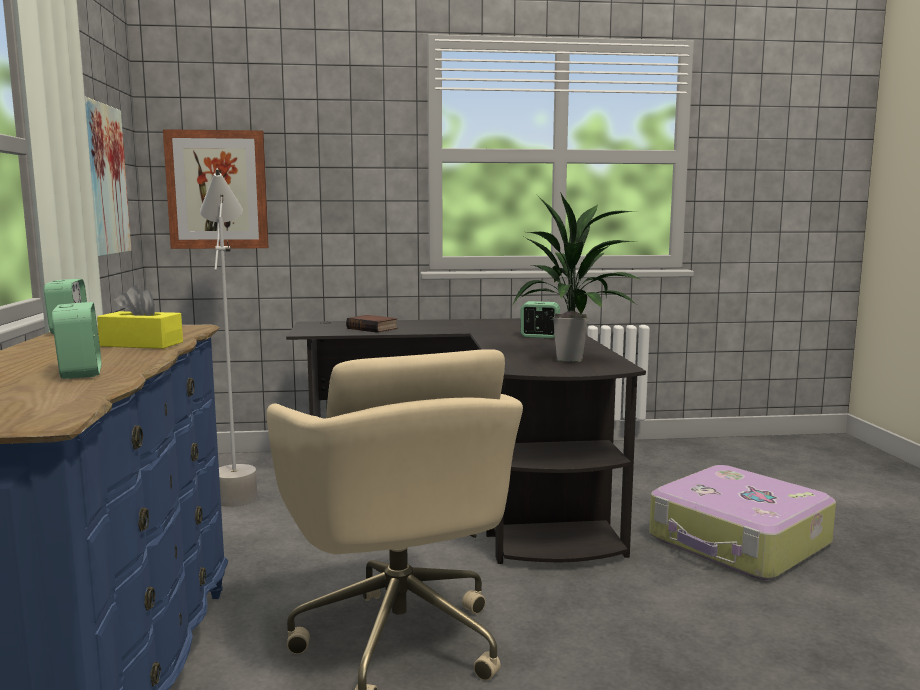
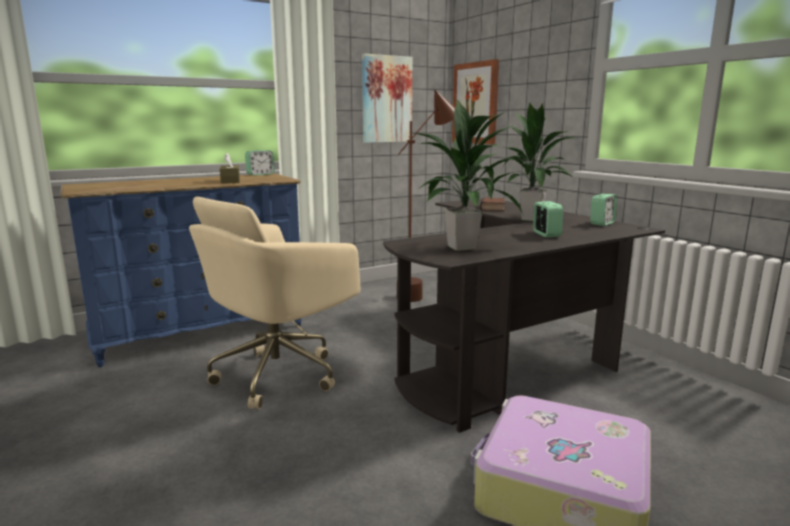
camera: 65 degrees right, 5 degrees up
(80, 372) = (161, 184): alarm clock -> alarm clock (602, 223)
(141, 344) = (230, 181): yellow tissue box -> brown tissue box
(235, 486) = (425, 293): grey floor lamp -> brown floor lamp
(458, 329) = (532, 219): none -> potted plant

